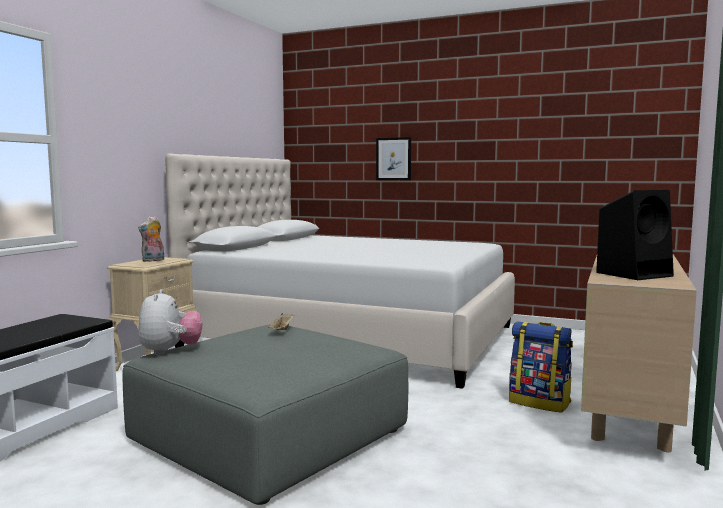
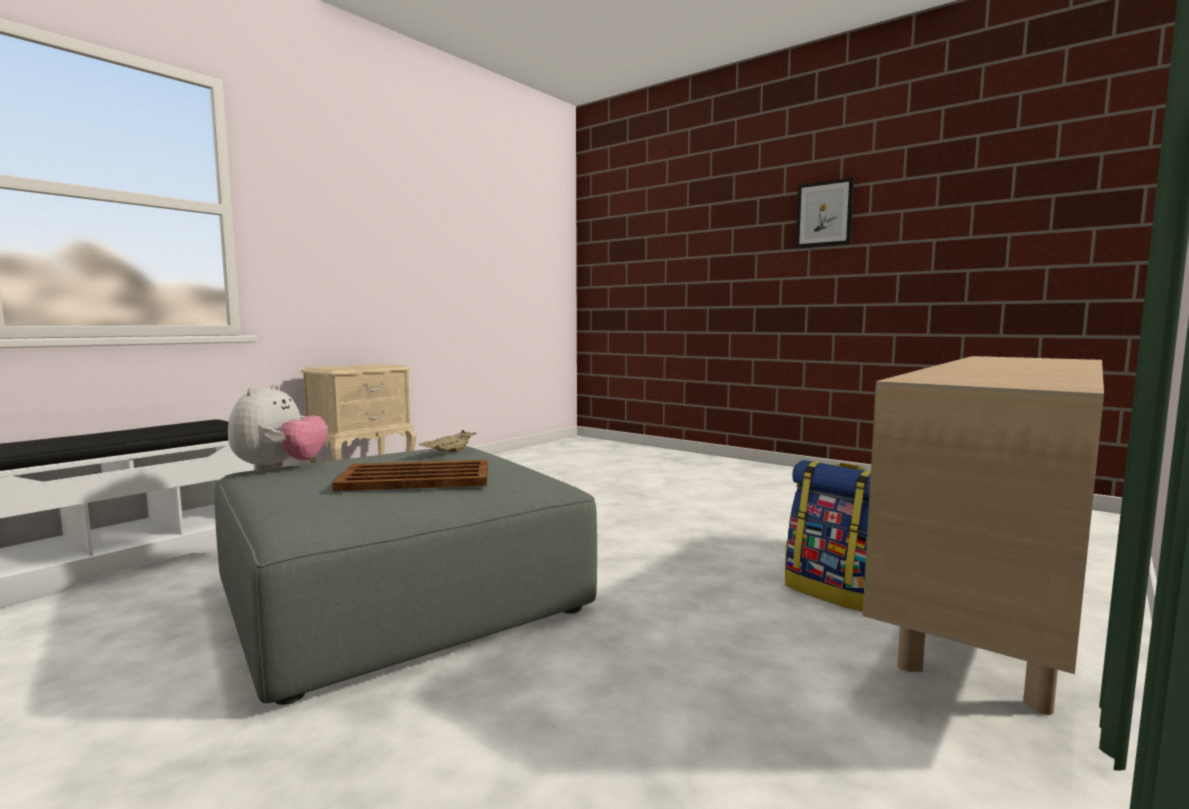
camera: 15 degrees right, 0 degrees up
(153, 260) = (360, 366): plush toy -> none
(289, 352) = (414, 478): none -> brown tray
(353, 336) = (623, 478): white bed -> none
(393, 159) = (702, 252): picture -> picture (824, 214)
(634, 274) = (991, 375): black speaker -> none

